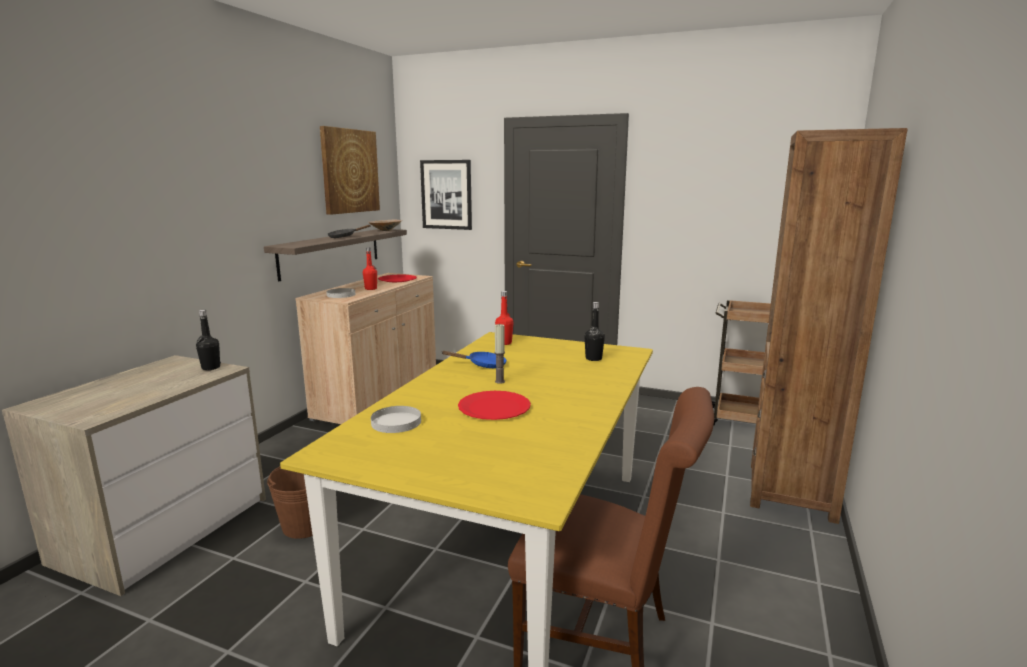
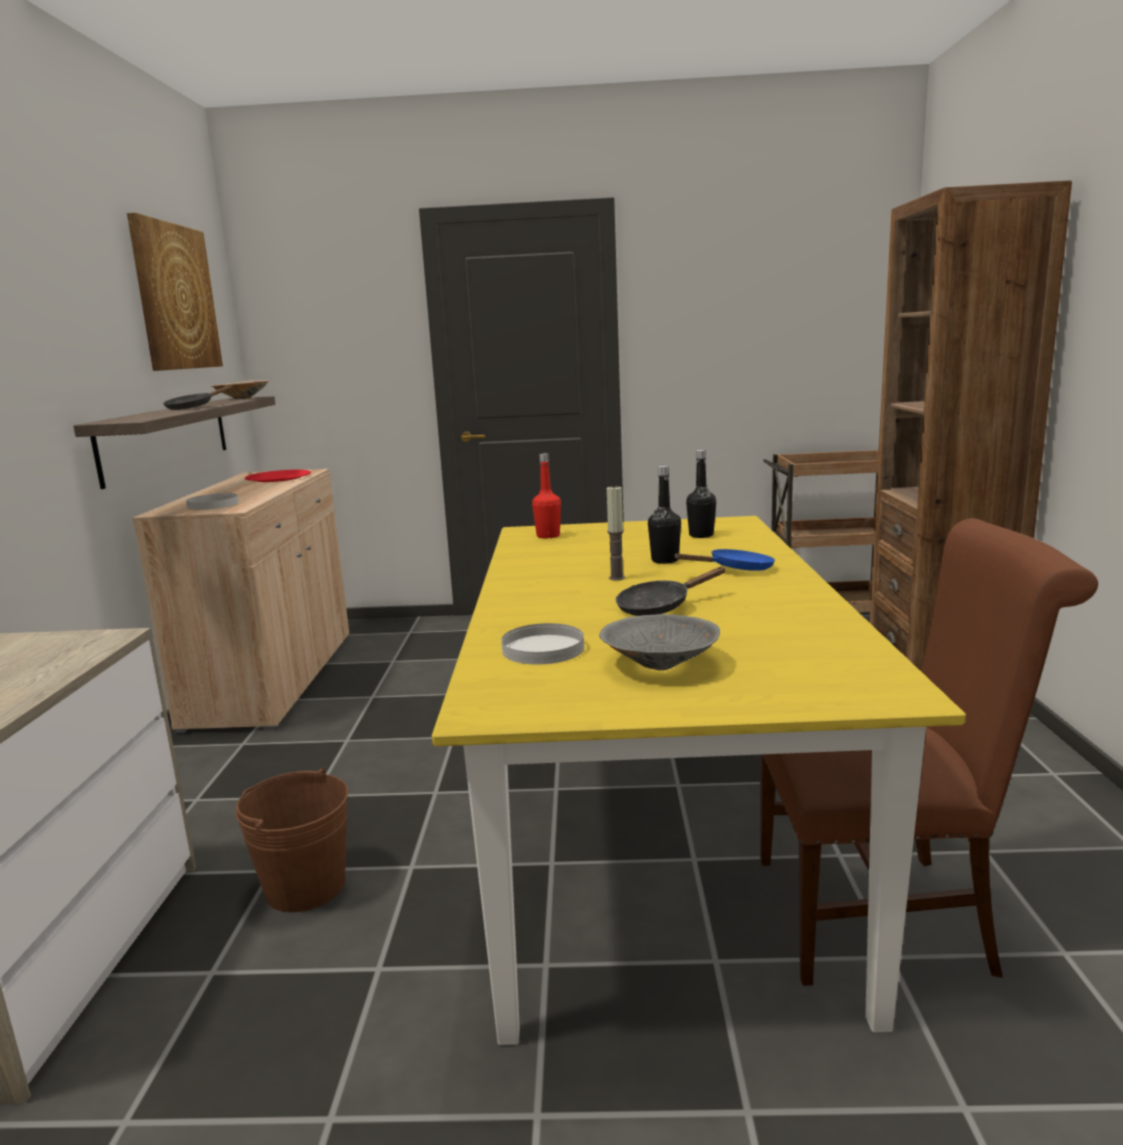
camera: 20 degrees left, 0 degrees up
(211, 367) = (74, 640): black bottle -> black bottle (665, 560)
(371, 289) = (253, 492): red bottle -> none
(440, 446) = (659, 663): none -> grey bowl
(446, 194) = (328, 337): picture -> none
(483, 365) = (560, 564): blue frying pan -> blue frying pan (735, 569)
(494, 407) = (659, 607): red plate -> black frying pan

